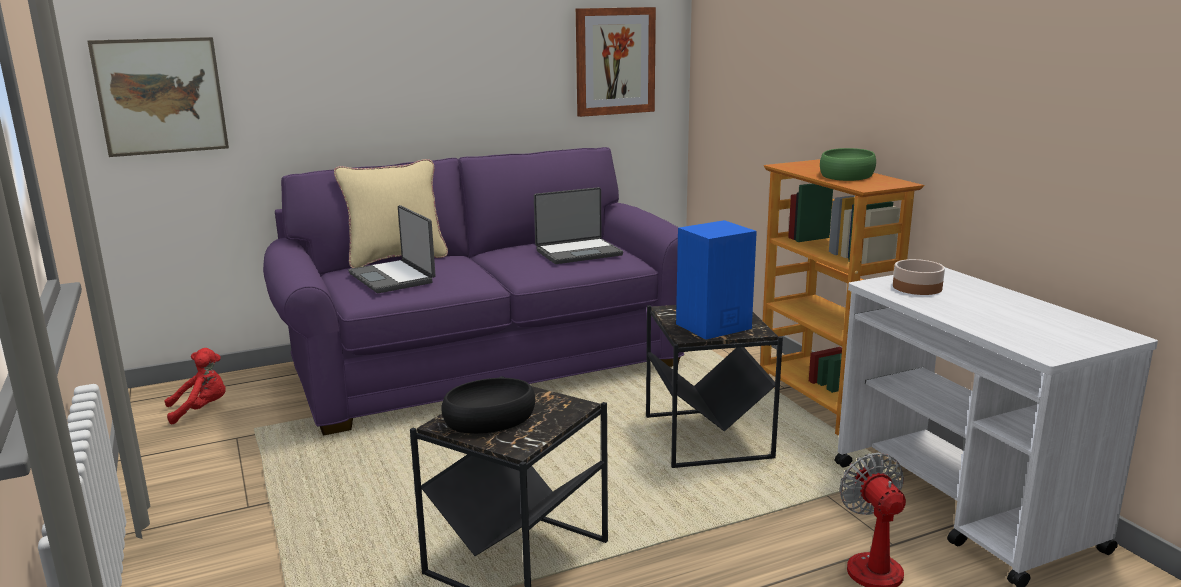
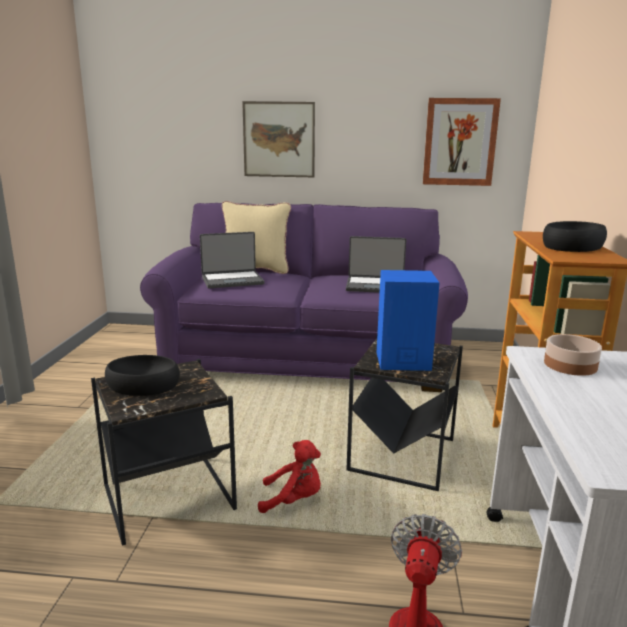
camera: 30 degrees right, 0 degrees up
(161, 96) = (138, 146): picture -> picture (279, 139)
(201, 410) = (126, 344): red plush toy -> red plush toy (293, 500)
(393, 278) = (232, 280): laptop -> laptop turned 105 degrees counterclockwise
(847, 175) = (573, 246): green bowl -> black bowl

